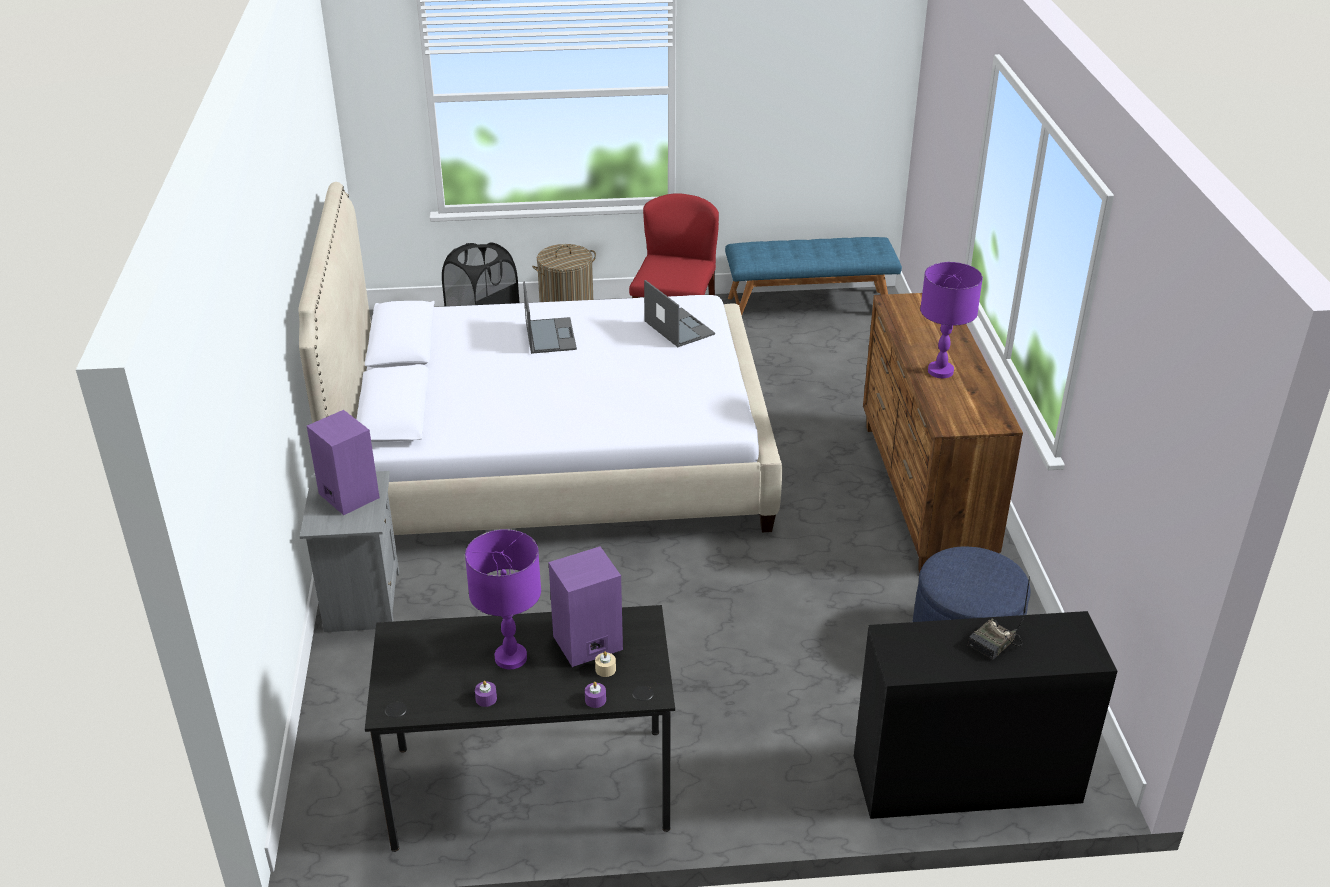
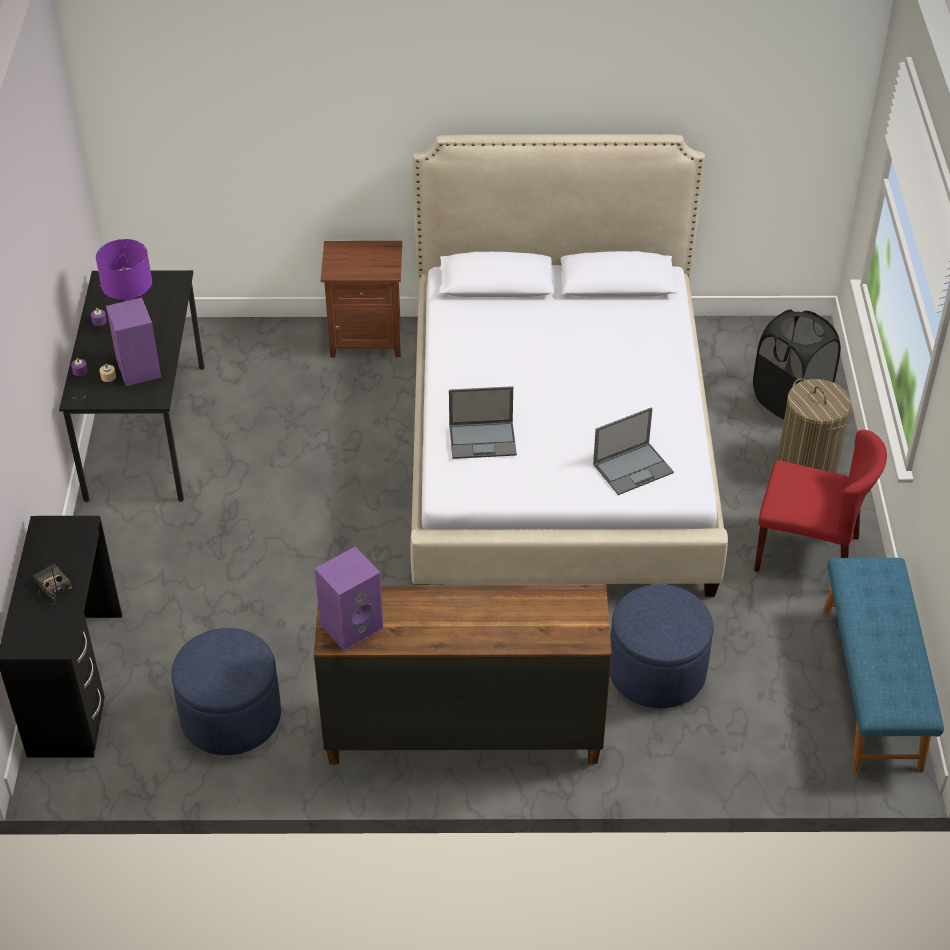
camera: 95 degrees right, 10 degrees up
(347, 495) = (370, 260): purple speaker -> purple speaker (352, 625)
(360, 602) = (366, 338): grey nightstand -> brown nightstand
(550, 335) = (621, 375): laptop -> laptop (483, 440)
(823, 397) = (656, 671): none -> blue ottoman
(940, 371) = (436, 612): purple table lamp -> none

